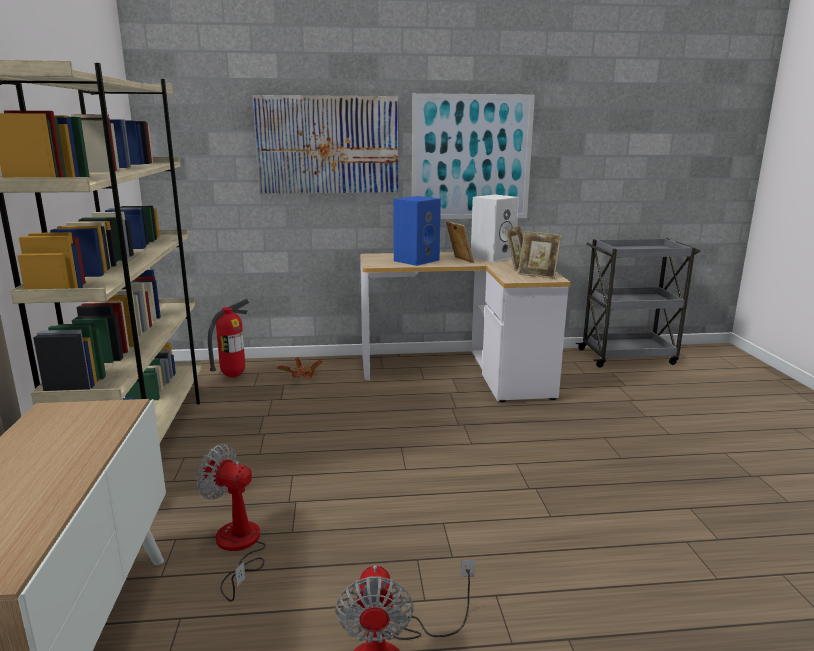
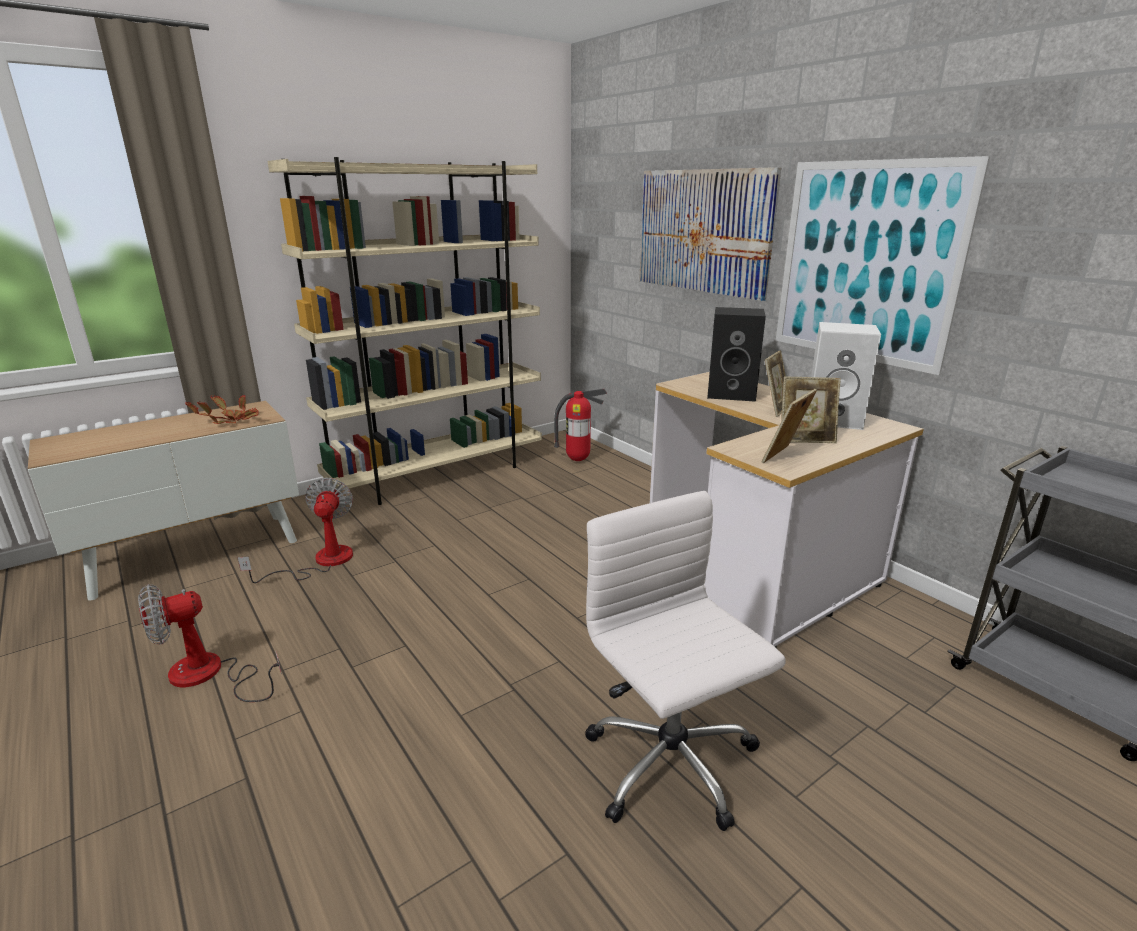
camera: 60 degrees right, 5 degrees up
(303, 376) = (616, 485): potted plant -> potted plant (231, 421)
(416, 260) = (732, 393): blue speaker -> black speaker
(537, 275) = (784, 457): picture frame -> picture frame turned 45 degrees clockwise
(634, 457) = (672, 765): none -> white office chair

